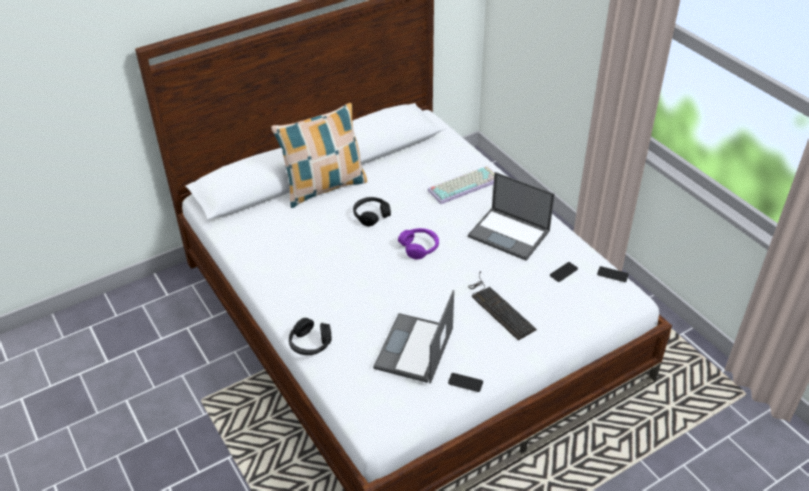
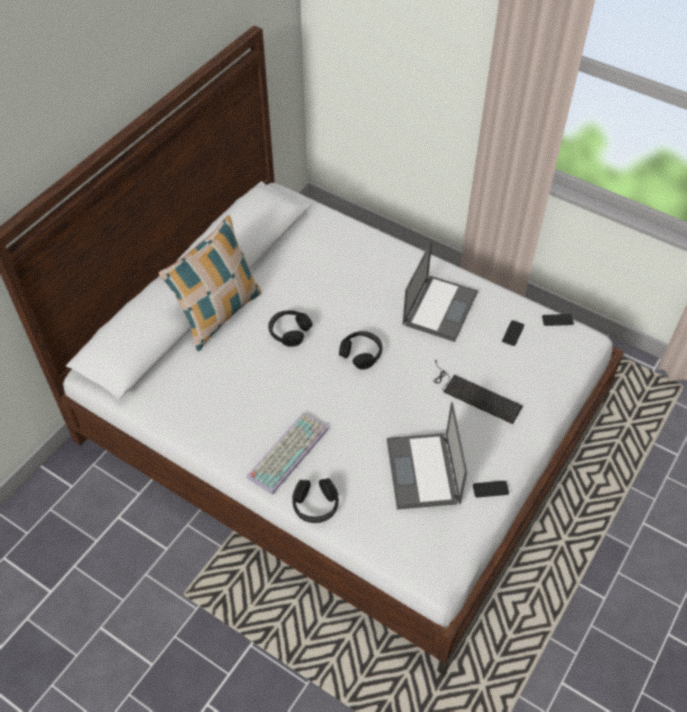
camera: 25 degrees left, 10 degrees up
(419, 247) = (361, 353): purple headphones -> black headphones
(464, 184) = (363, 264): keyboard -> keyboard (287, 451)
(510, 234) = (440, 307): laptop -> laptop turned 75 degrees counterclockwise

